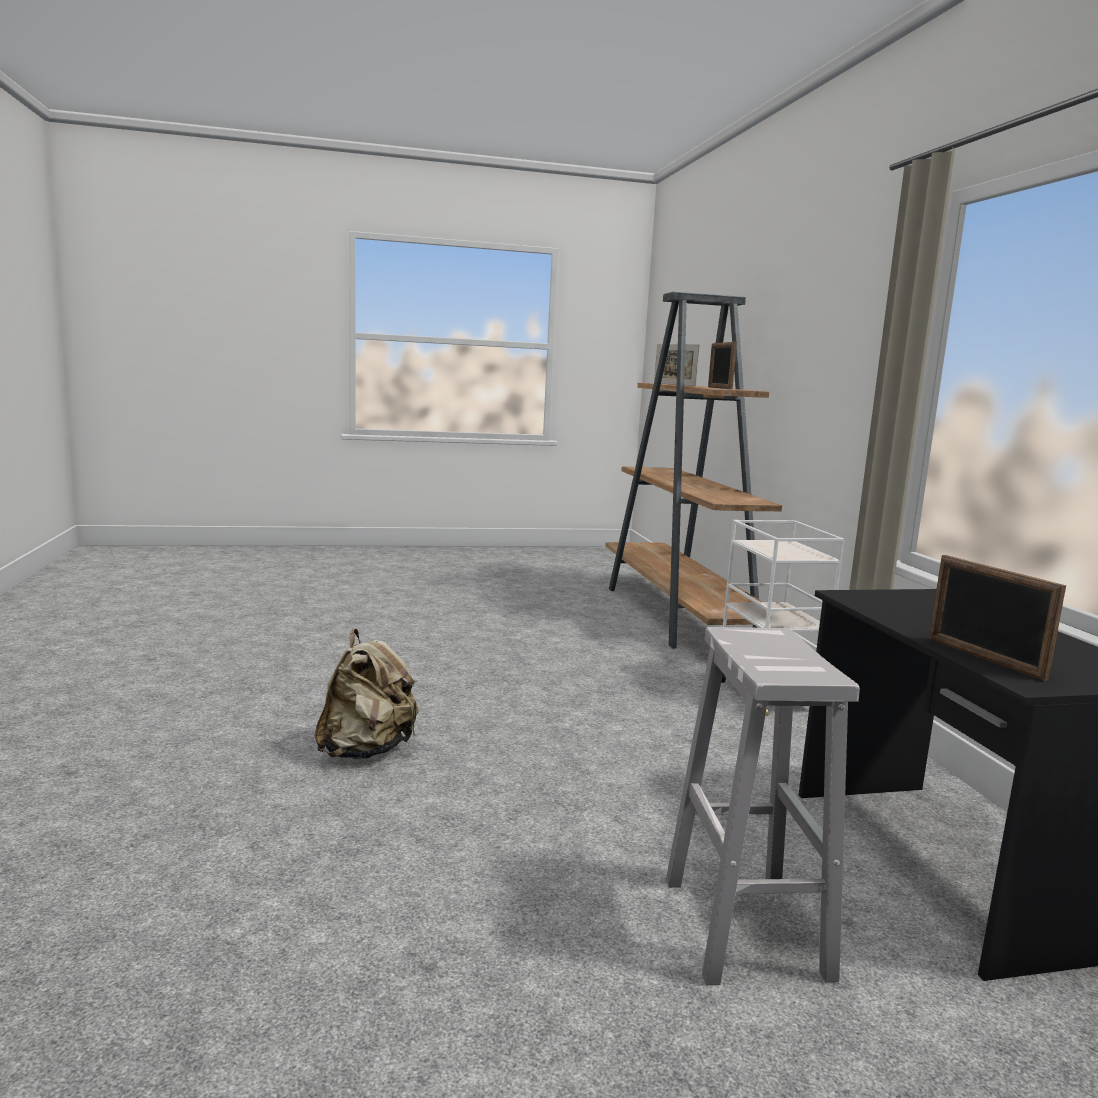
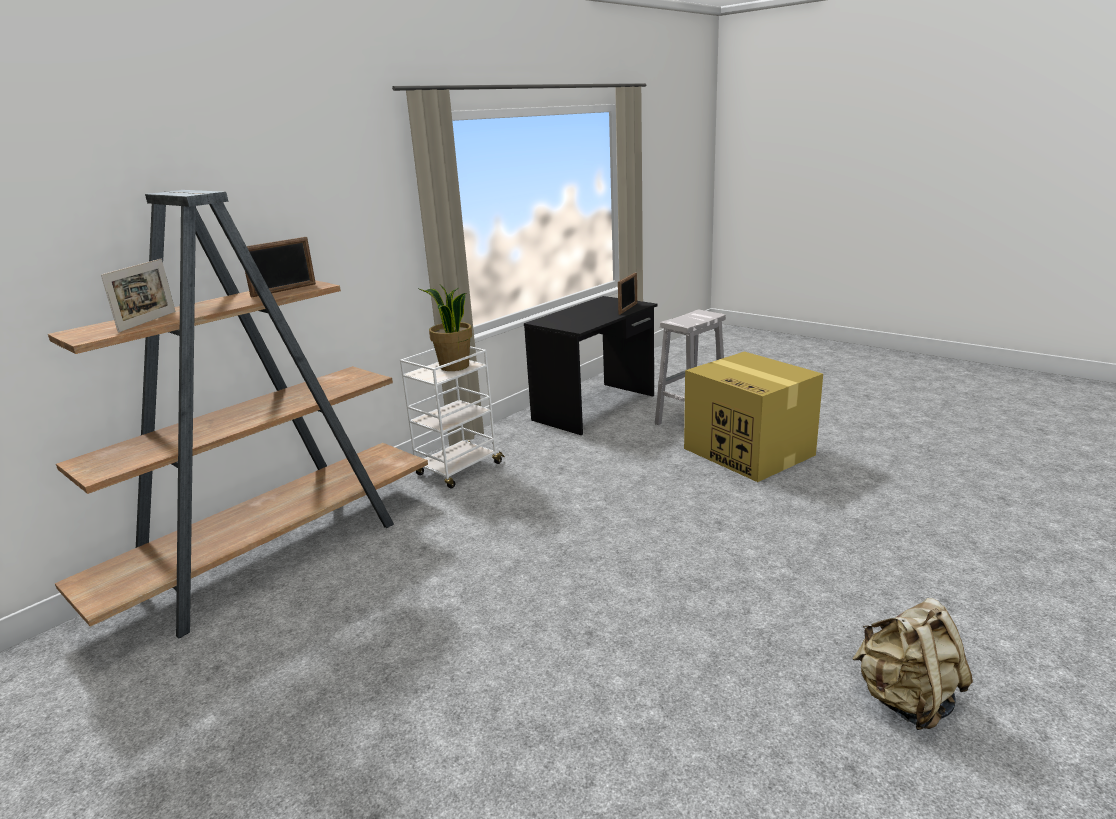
camera: 125 degrees left, 10 degrees up
(367, 750) = (737, 535): beige backpack -> beige backpack (906, 700)
(517, 894) = (750, 452): none -> cardboard box
(787, 552) = (454, 366): none -> potted plant

